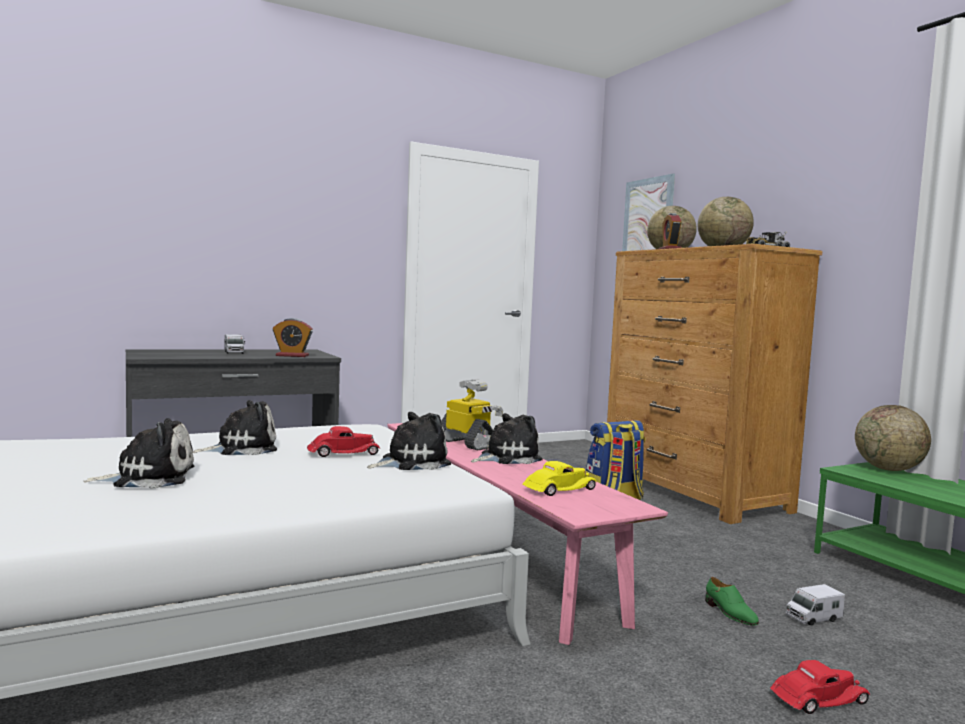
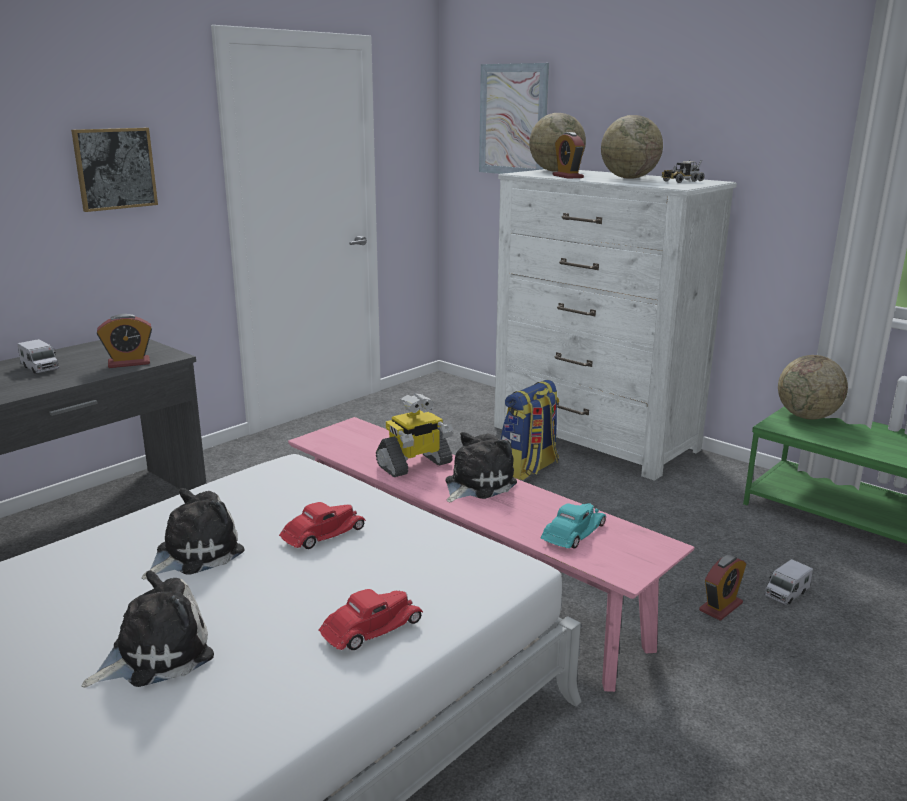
camera: 20 degrees left, 15 degrees up
(322, 229) = (115, 168): none -> picture
(411, 462) = (411, 534): plush toy -> none
(468, 444) = (414, 465): toy robot -> toy robot turned 120 degrees clockwise
(559, 489) = (573, 533): yellow toy car -> turquoise toy car
(692, 492) = (594, 438): brown dresser -> white dresser
(730, 613) = (720, 607): green shoe -> alarm clock
(818, 698) = (839, 692): red toy car -> red toy car (371, 628)

